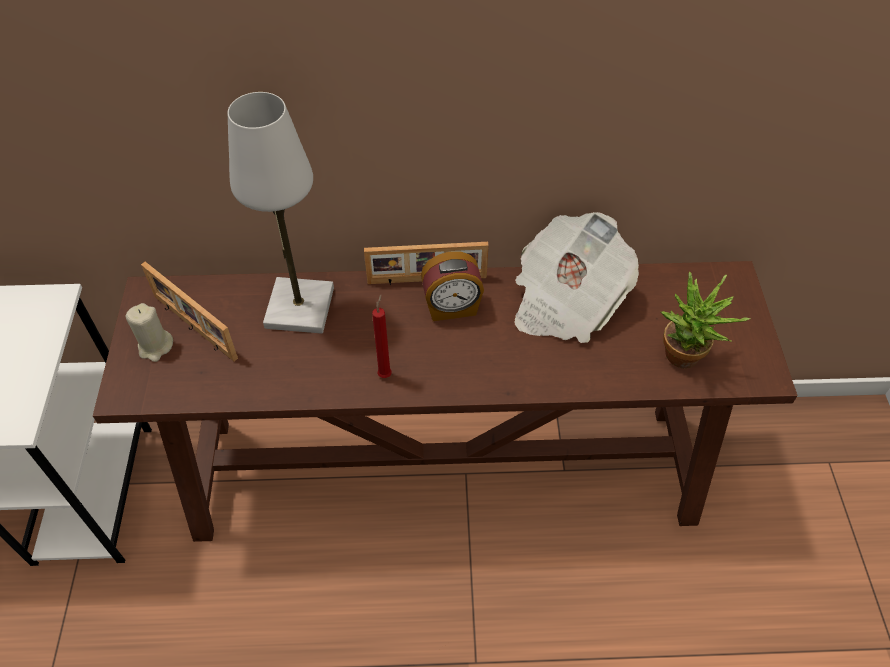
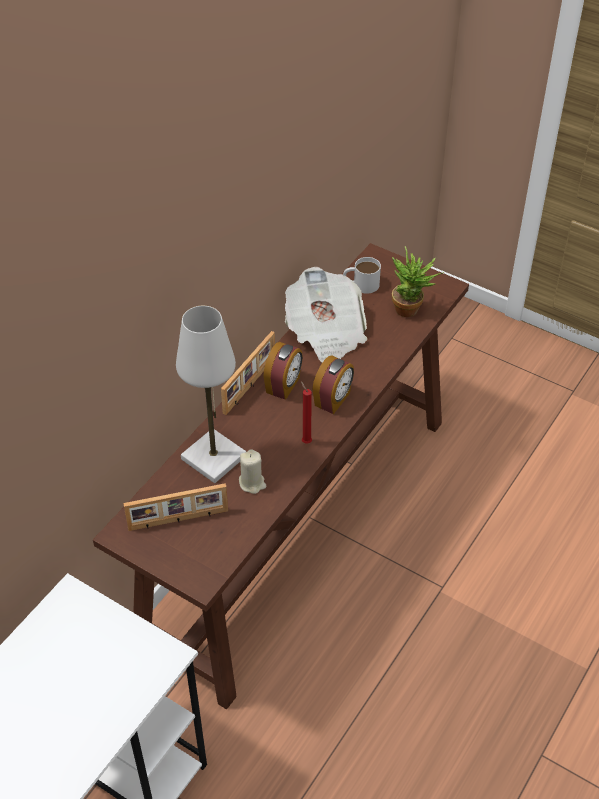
camera: 55 degrees left, 5 degrees down
(155, 346) = (176, 548): beige candle -> beige candle (252, 483)
(470, 364) = (333, 399): none -> alarm clock
(675, 289) = (361, 284): none -> white mug

